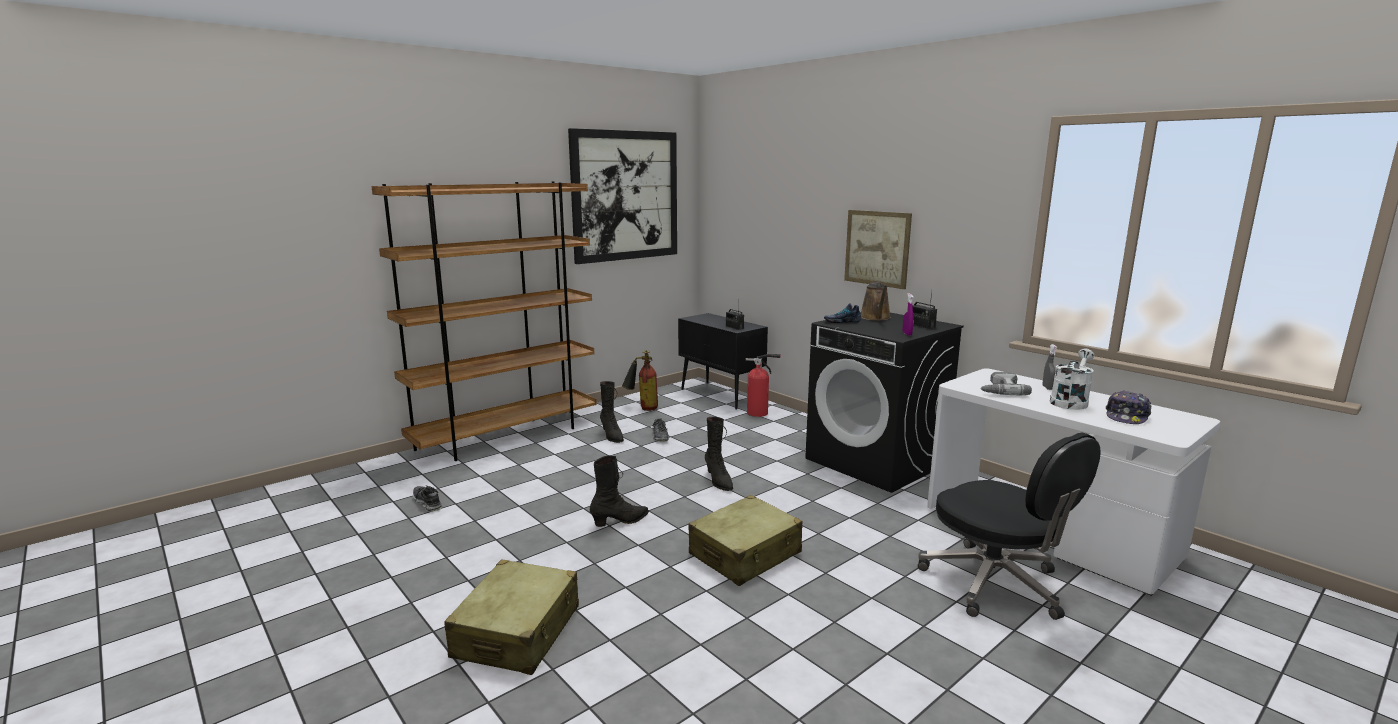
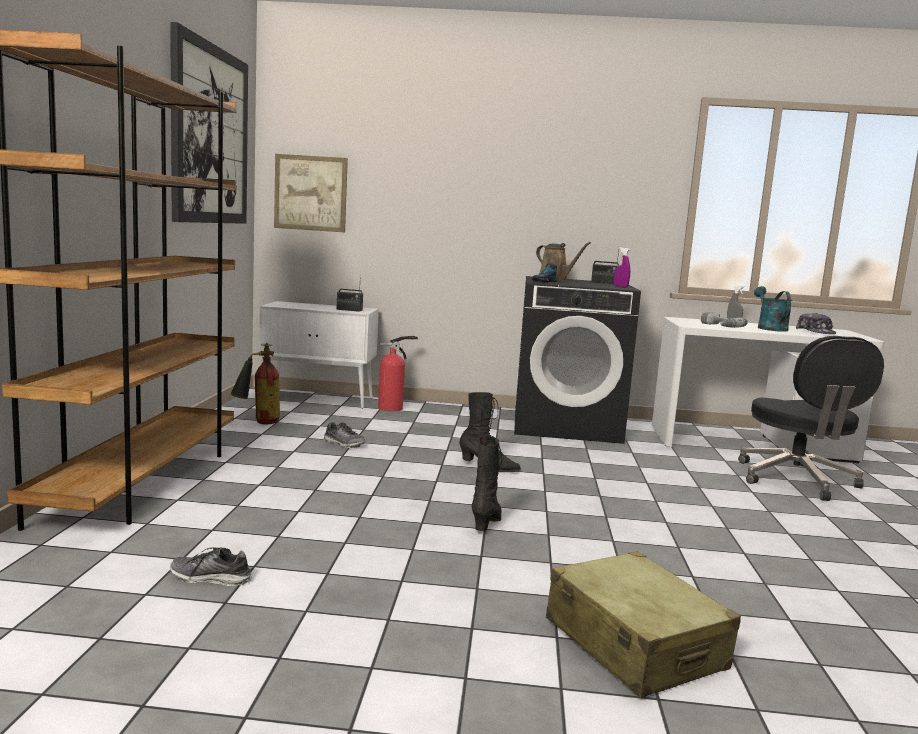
camera: 45 degrees left, 5 degrees down
(612, 436) = (287, 453): black boot -> none
(721, 395) = (319, 399): black cabinet -> white cabinet
(745, 554) = (639, 512): beige suitcase -> none
(877, 248) = (526, 213): picture -> picture (310, 193)
(995, 584) = (797, 480): black office chair -> black office chair turned 75 degrees clockwise
(1070, 401) = (769, 328): white watering can -> turquoise watering can

